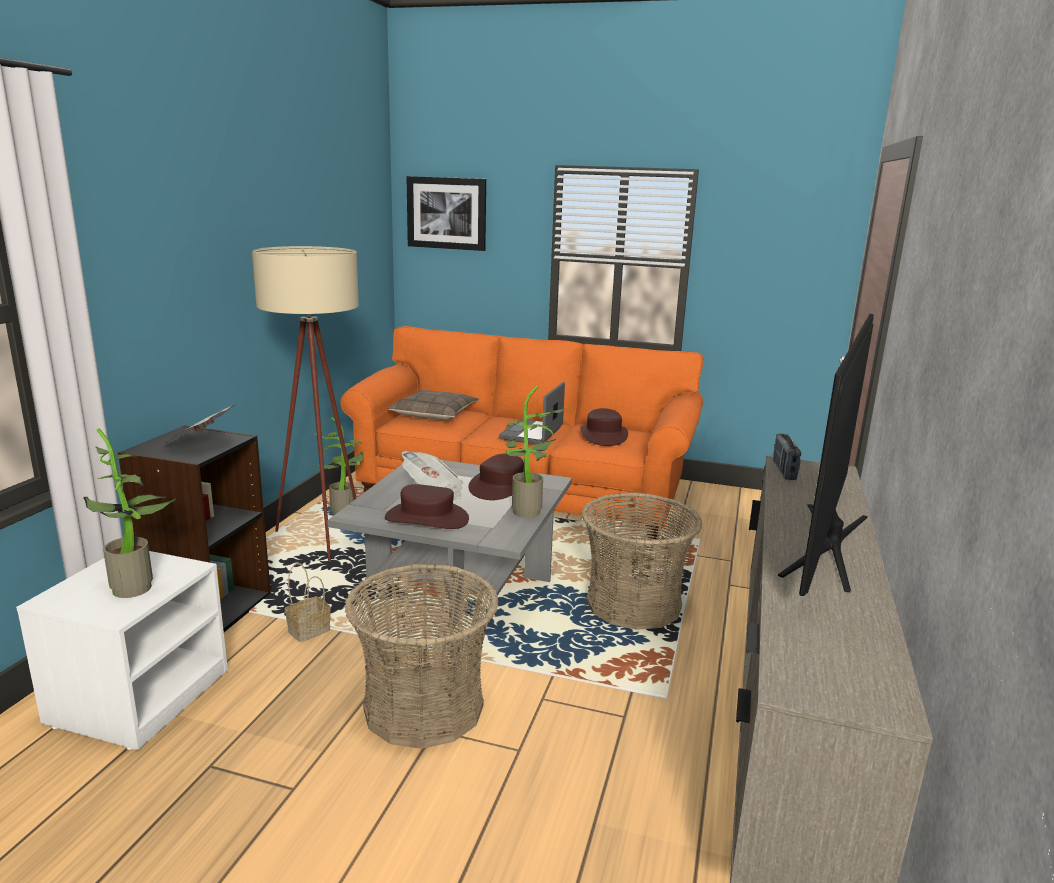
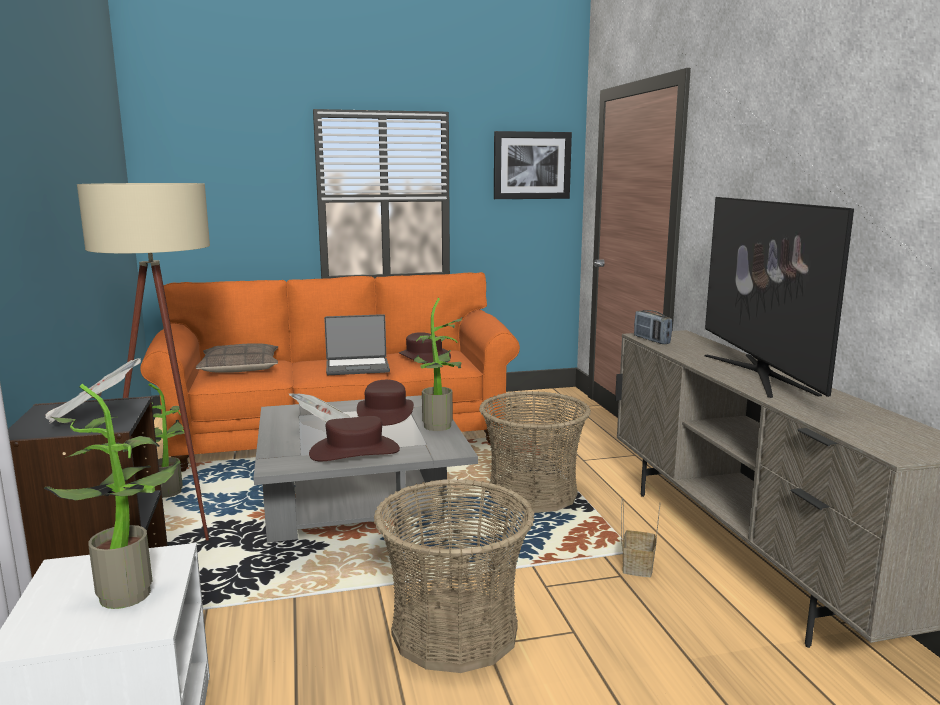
camera: 30 degrees left, 5 degrees down
(309, 629) = (259, 607): basket -> basket (637, 565)
(446, 213) = (195, 161): picture -> picture (532, 165)
(532, 433) = (357, 367): laptop -> laptop turned 90 degrees counterclockwise

